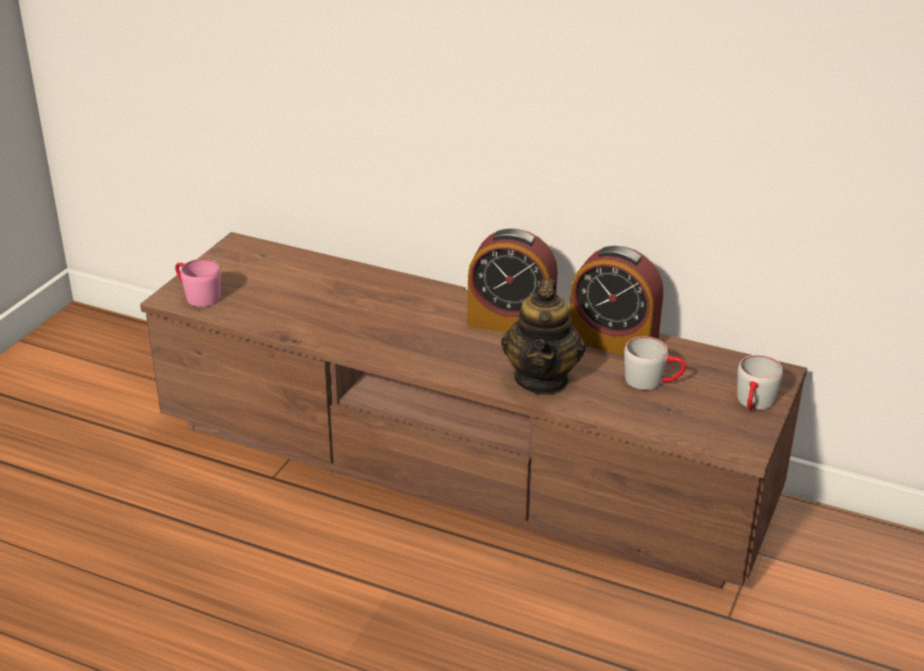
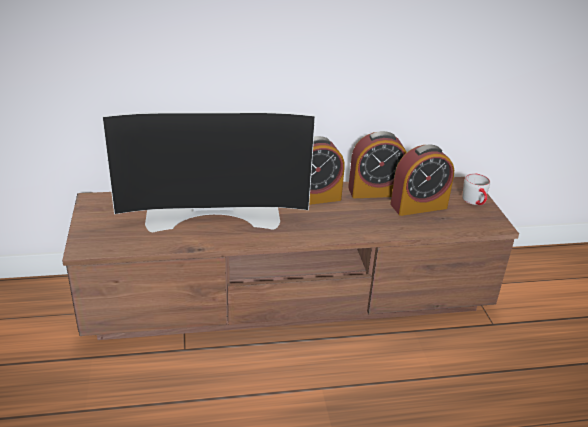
camera: 35 degrees left, 0 degrees up
(197, 296) = (100, 241): pink mug -> none
(359, 304) = (214, 214): none -> television
(542, 379) = (365, 223): teapot -> none
(652, 381) = (418, 206): grey mug -> alarm clock

